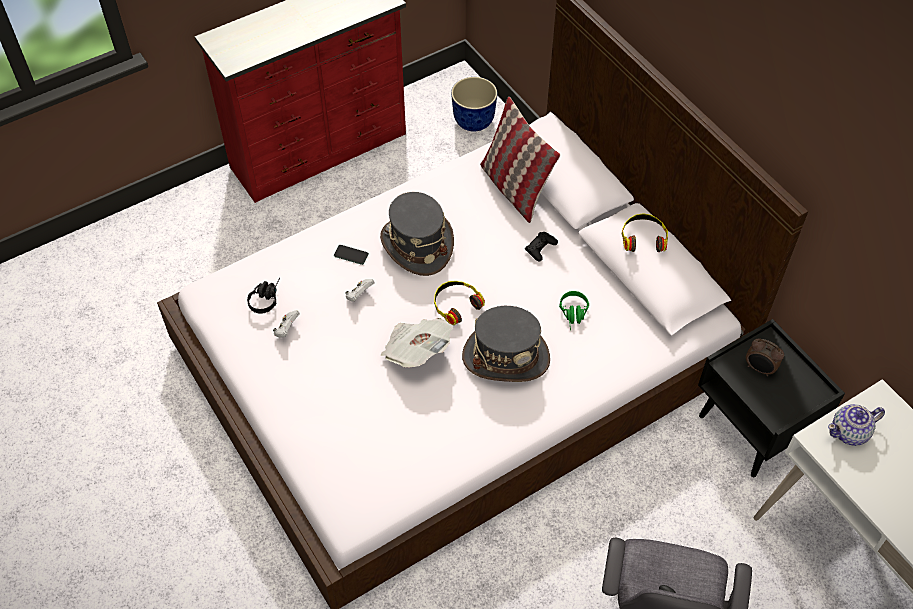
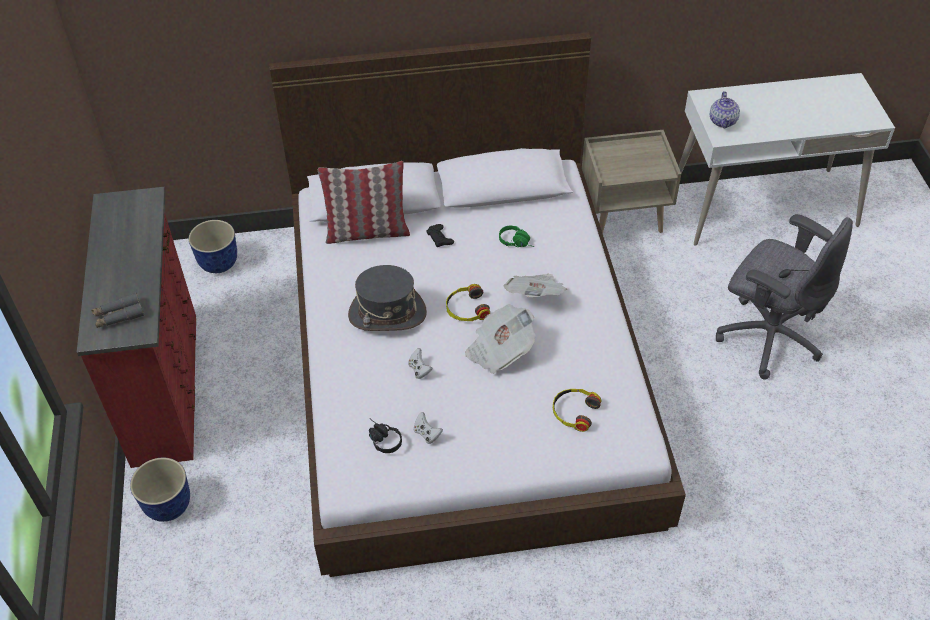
camera: 65 degrees left, 5 degrees down
(204, 208) = (169, 506): none -> planter
(243, 42) = (119, 315): none -> grey binoculars
(351, 255) = (369, 363): phone -> none
(506, 357) = (535, 296): grey hat -> newspaper
(643, 238) = (485, 165): headphones -> headphones (574, 412)
(753, 430) = (624, 216): black nightstand -> beige nightstand
(759, 369) = (620, 162): alarm clock -> none

